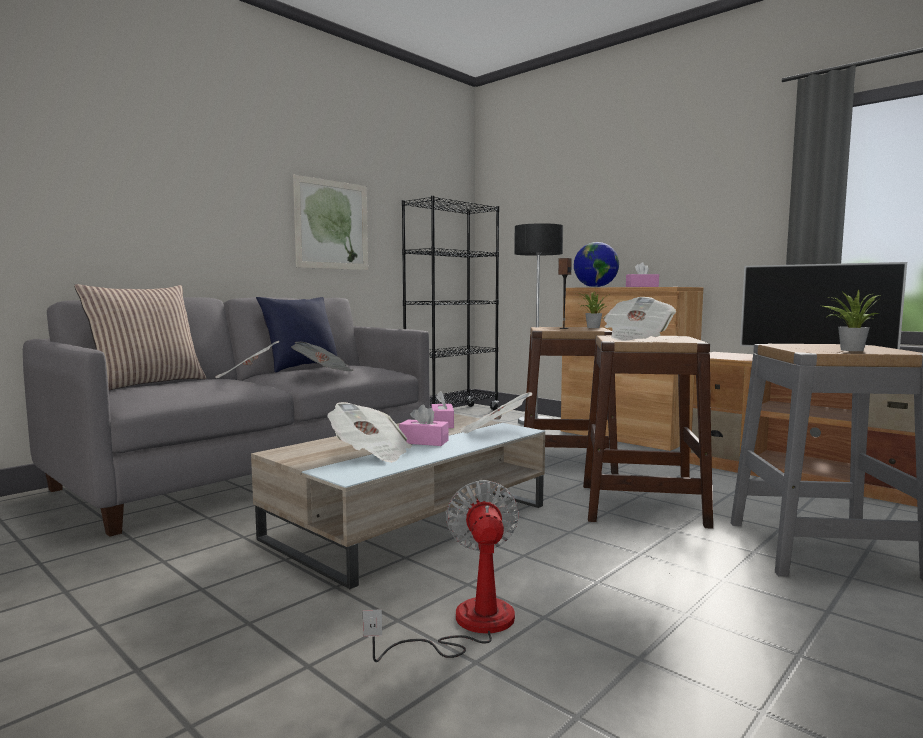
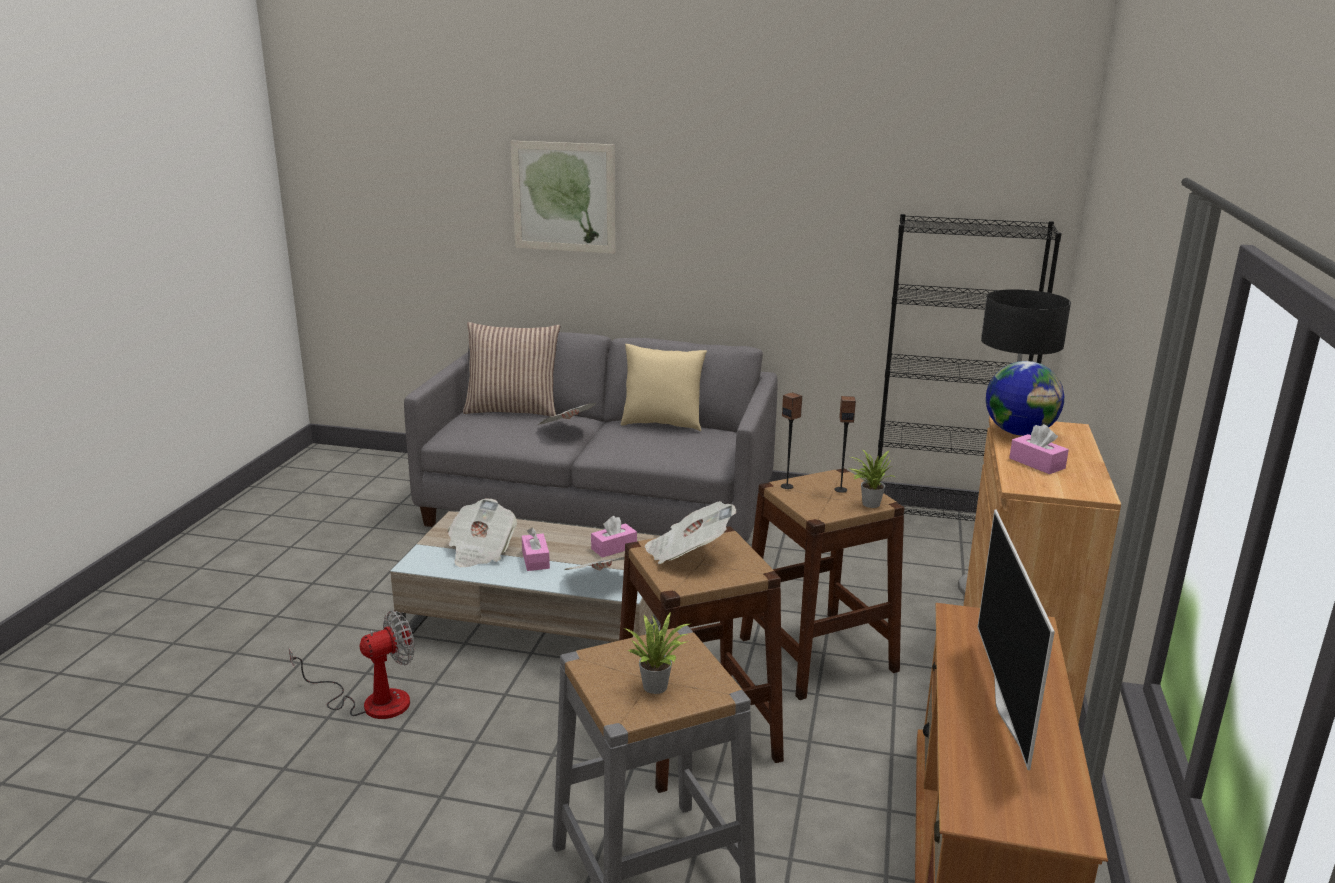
camera: 60 degrees right, 15 degrees up
(301, 368) = (662, 424): blue pillow -> beige pillow
(324, 373) = (625, 446): newspaper -> none
(332, 225) = (783, 249): picture -> picture (563, 197)
(546, 329) = (787, 486): none -> speaker

